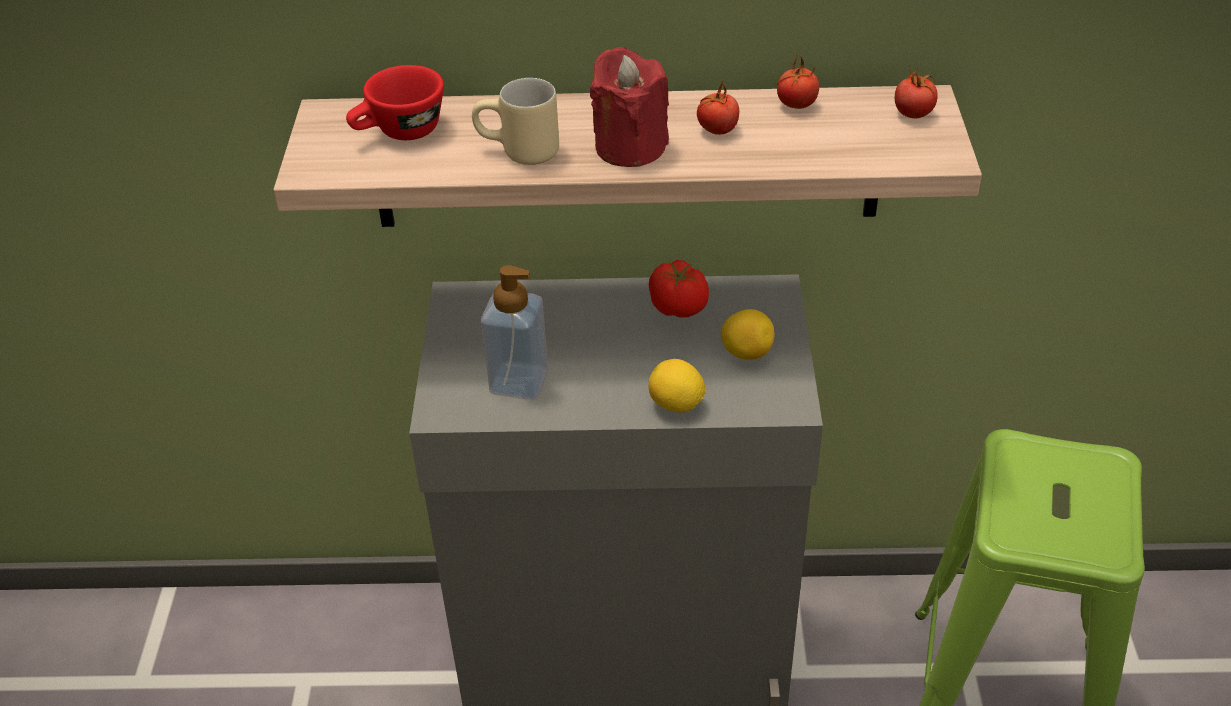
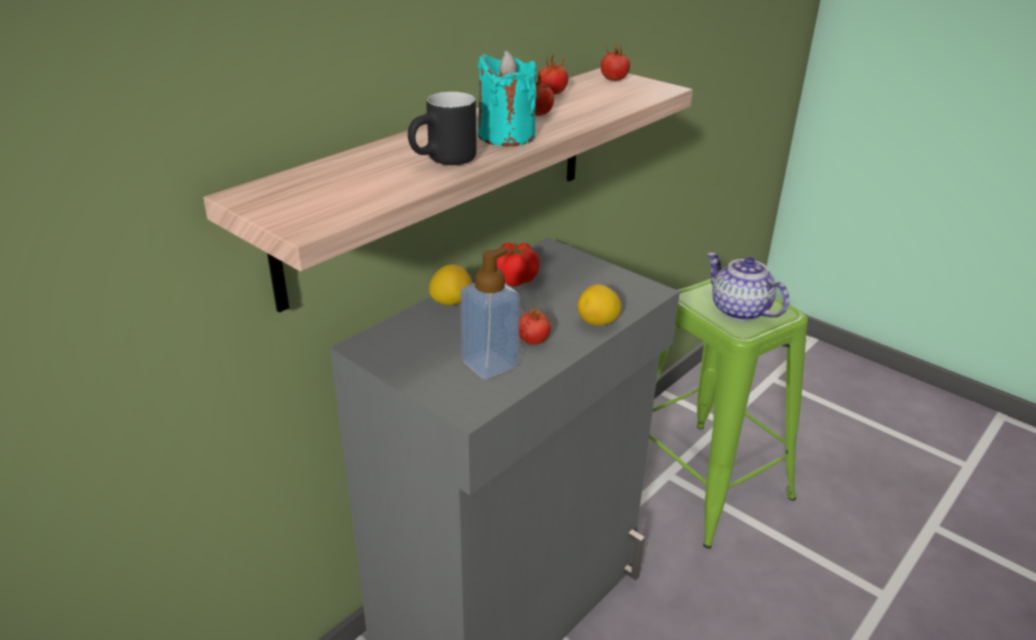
camera: 50 degrees left, 10 degrees down
(399, 133) = (334, 183): red cup -> none
(518, 154) = (445, 162): beige mug -> black mug
(590, 384) = (533, 341): none -> tomato
(630, 147) = (506, 136): red candle -> turquoise candle
(746, 353) = (587, 281): lemon -> lemon (451, 302)
(1053, 508) = (739, 310): none -> teapot

